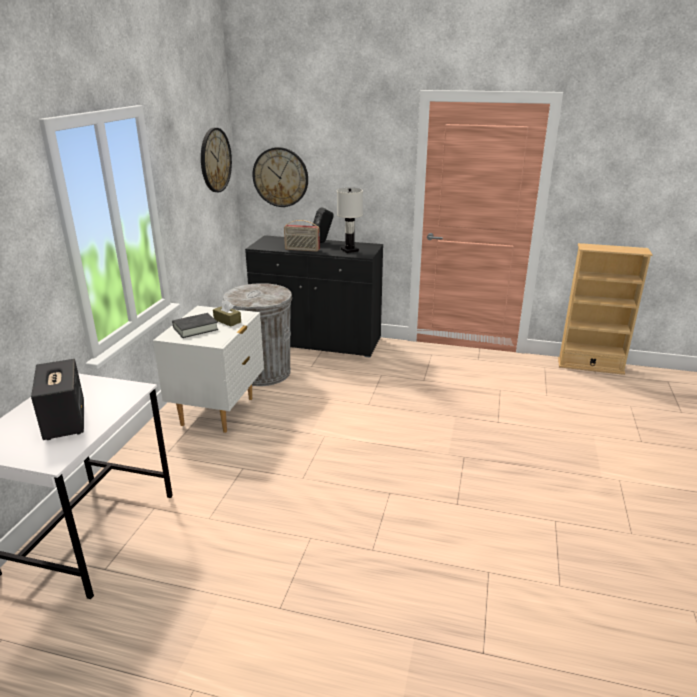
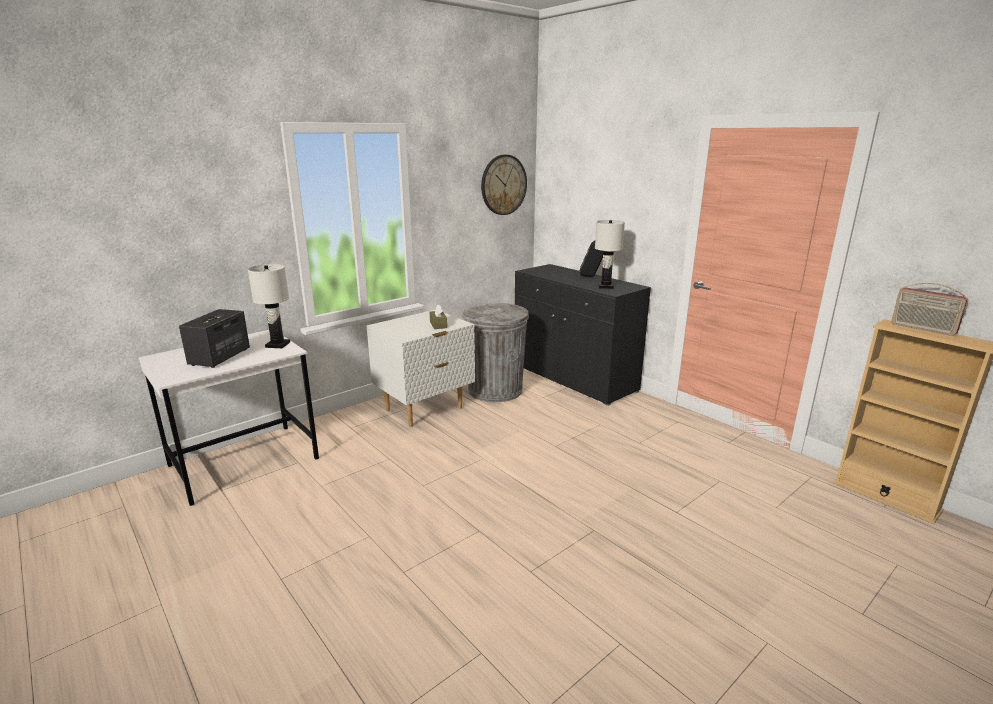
camera: 35 degrees right, 5 degrees down
(109, 387) = (278, 344): none -> white table lamp
(195, 328) = (406, 324): black book -> none
(280, 177) = (568, 207): wall clock -> none
(302, 250) = (561, 279): radio -> radio (922, 329)

